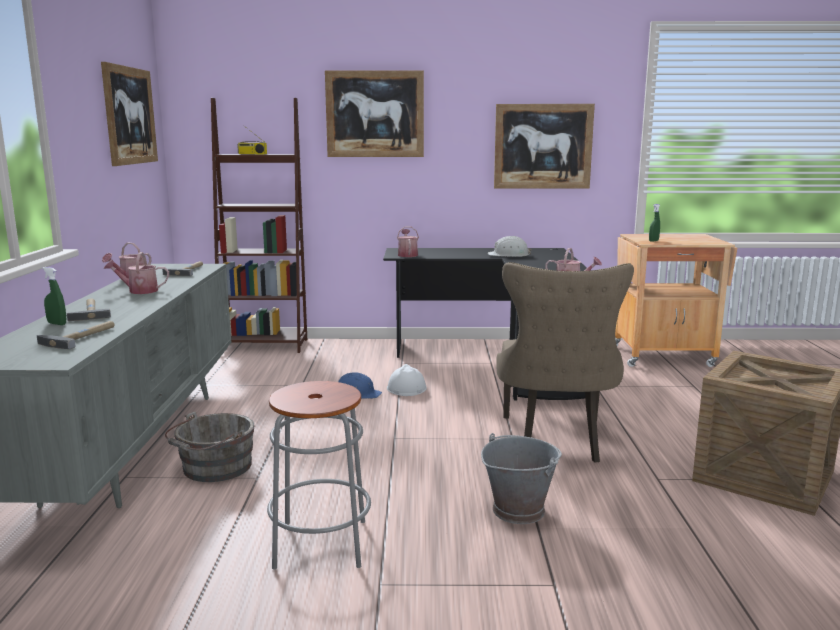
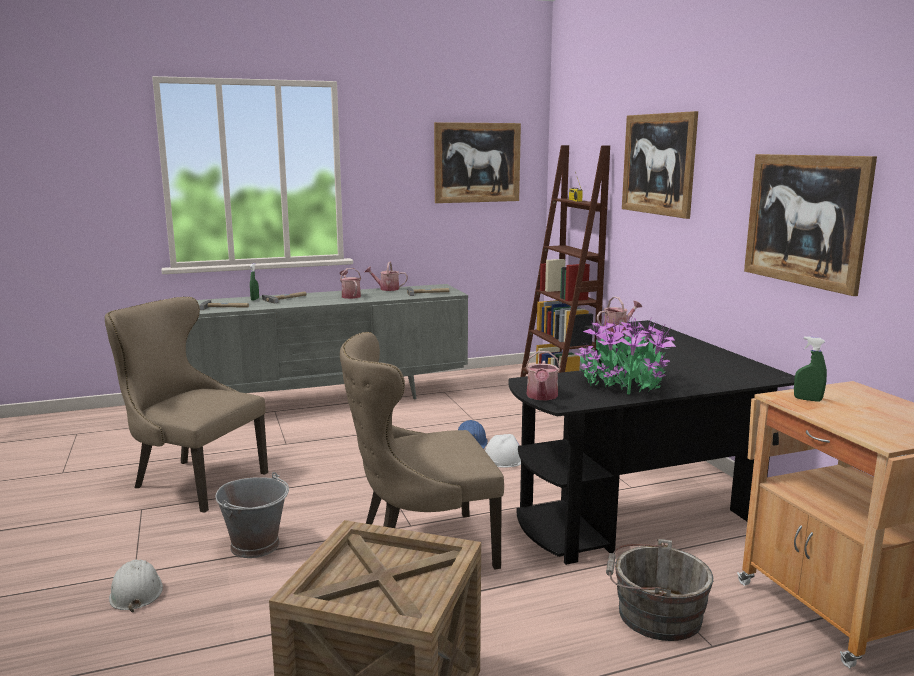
camera: 70 degrees right, 0 degrees up
(214, 468) = (295, 429): grey bucket -> grey bucket (654, 614)
(321, 543) = (194, 481): grey stool -> beige chair
(509, 255) = (691, 361): white hard hat -> white hard hat (136, 592)
(551, 269) = (623, 384): none -> potted plant

